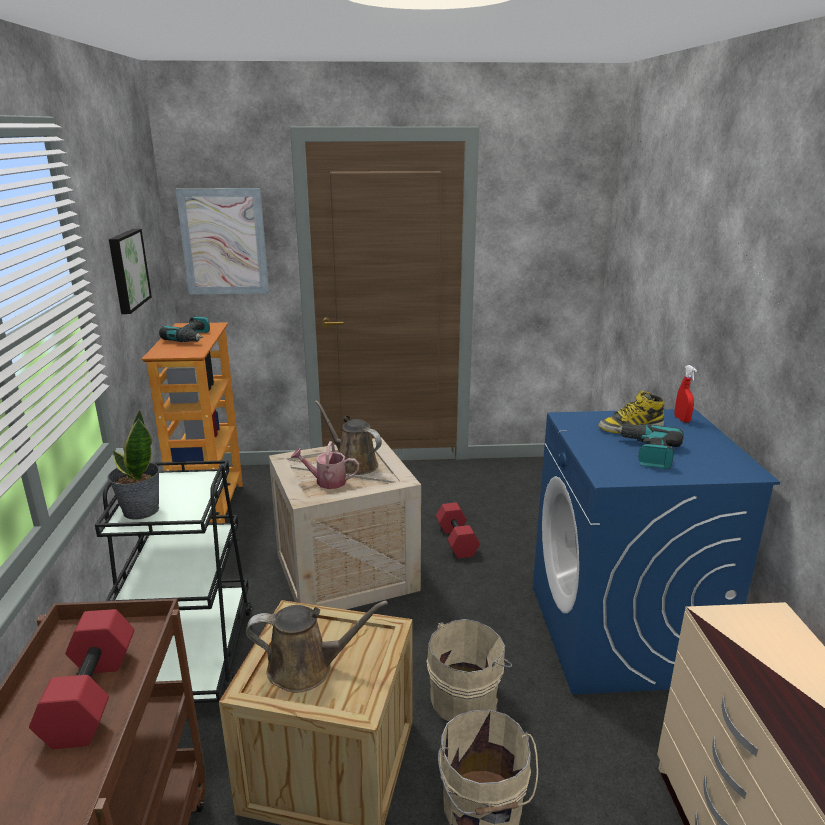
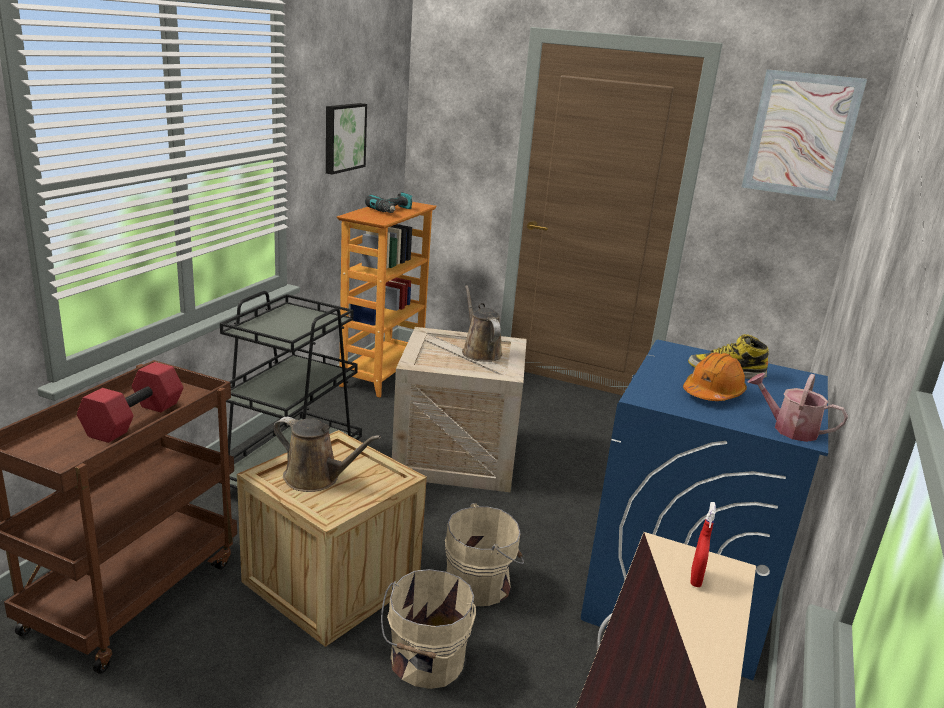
camera: 25 degrees right, 0 degrees up
(140, 510) = (262, 326): potted plant -> none
(224, 242) = (454, 131): picture -> picture (801, 135)
(326, 481) = (443, 357): watering can -> watering can (789, 429)
(455, 540) = (578, 465): red dumbbell -> none
(647, 453) = (713, 393): power drill -> orange hard hat
(682, 419) = (795, 380): red spray bottle -> red spray bottle (695, 578)

